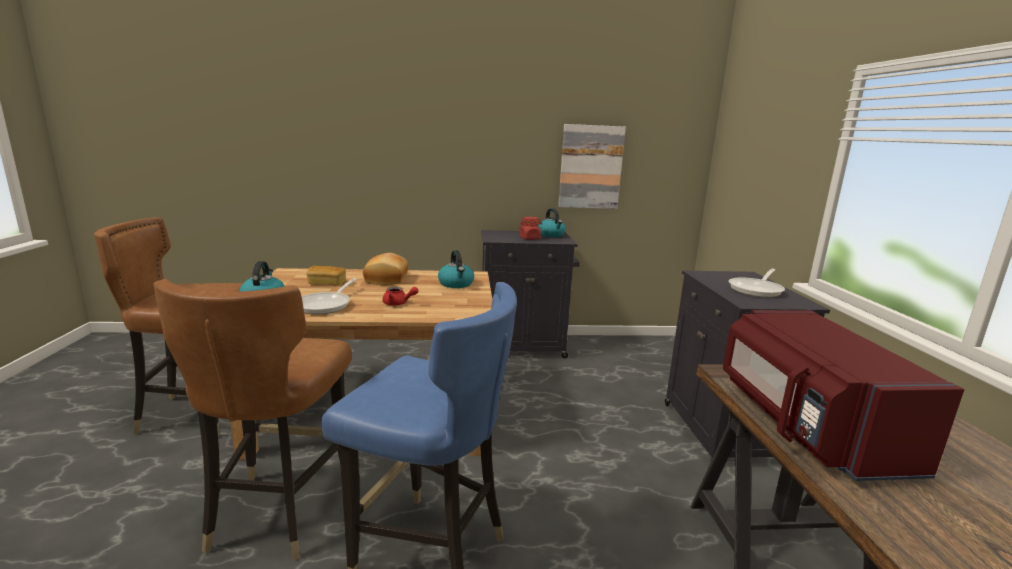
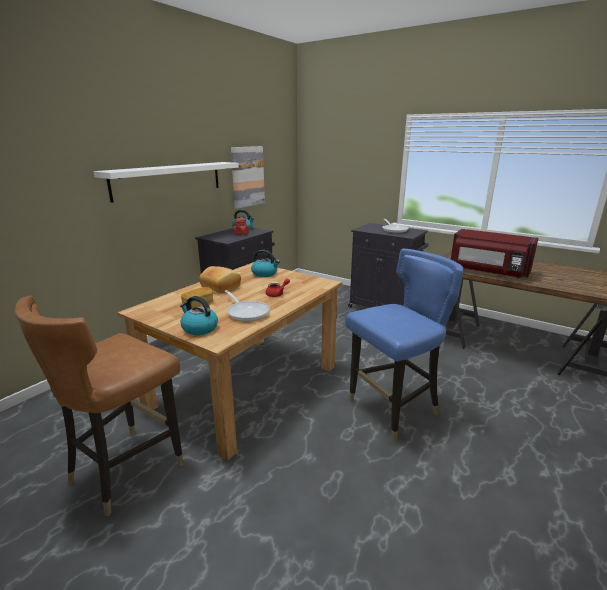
camera: 50 degrees left, 5 degrees up
(279, 512) = (311, 452): brown chair -> none
(456, 155) = (169, 180): none -> white shelf

